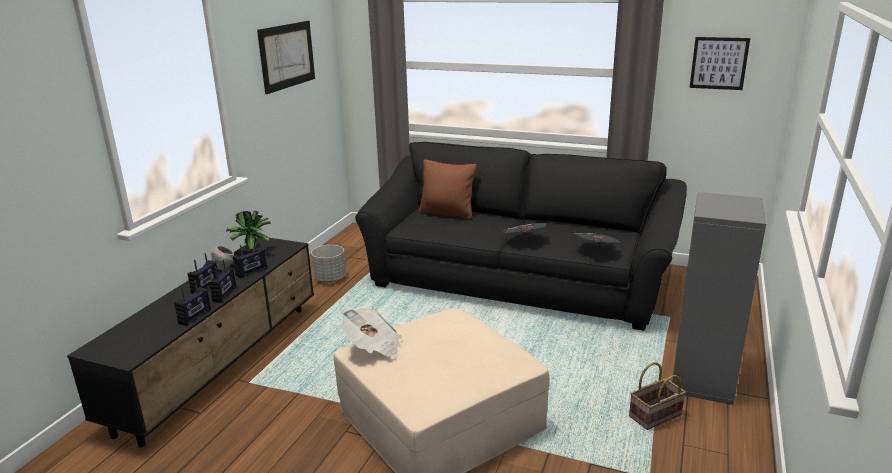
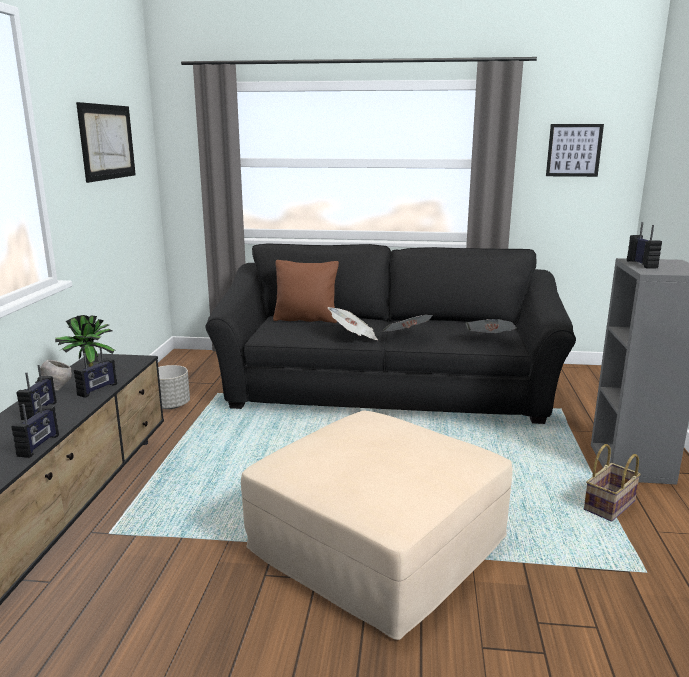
camera: 15 degrees left, 5 degrees down
(225, 294) = (72, 417): radio -> radio (642, 264)
(373, 346) = (295, 458): newspaper -> newspaper (353, 336)

